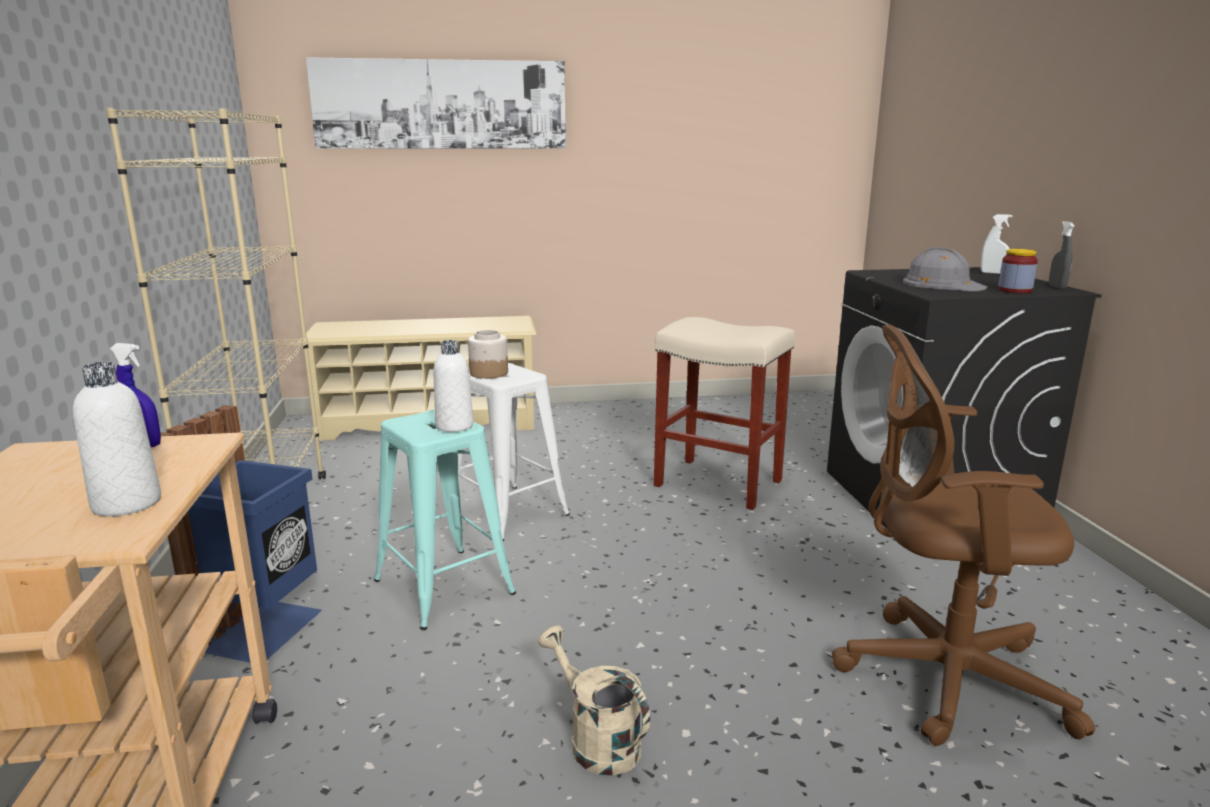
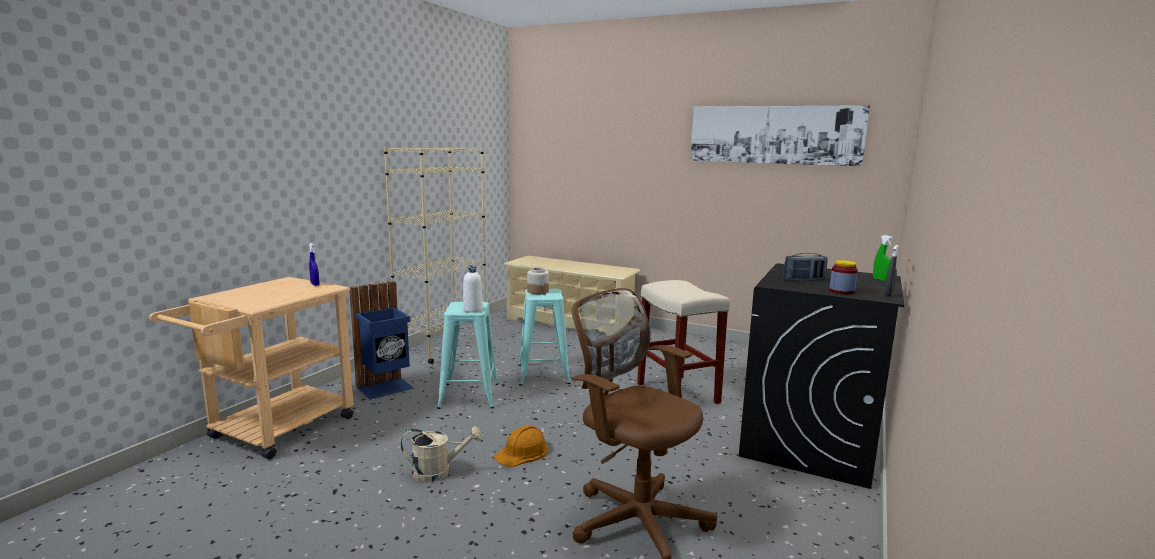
camera: 35 degrees right, 5 degrees down
(127, 504) = (274, 299): white bottle -> none
(441, 104) = (601, 139): picture -> picture (774, 135)
(508, 512) = (543, 374): white stool -> turquoise stool
(596, 740) = (438, 472): beige watering can -> beige watering can turned 90 degrees clockwise
(666, 646) = (522, 452): none -> orange hard hat
(942, 284) = (804, 280): grey hard hat -> radio
(992, 273) = (880, 280): white spray bottle -> green spray bottle

